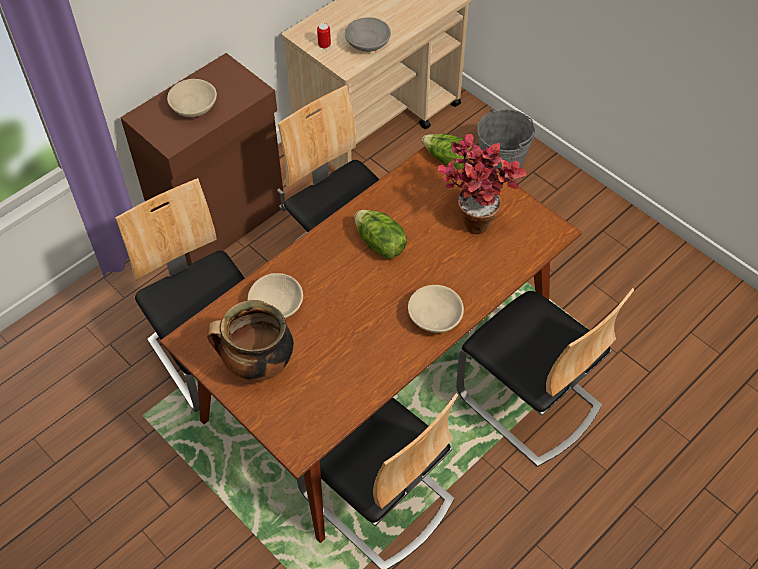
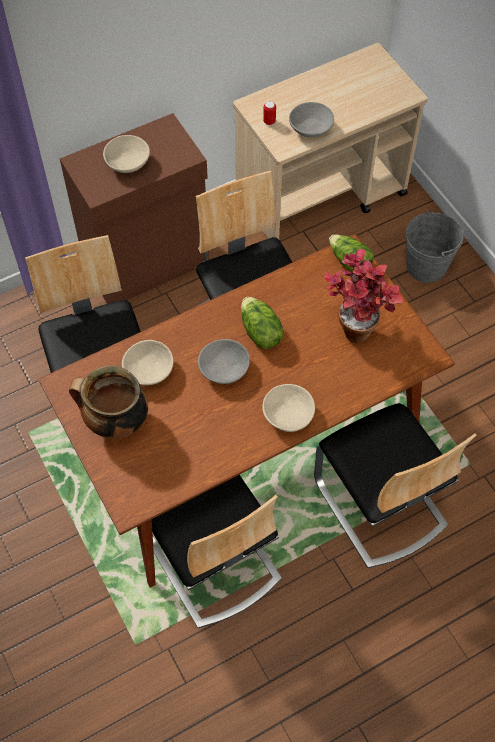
camera: 15 degrees right, 5 degrees up
(355, 288) = (224, 370): none -> grey bowl

